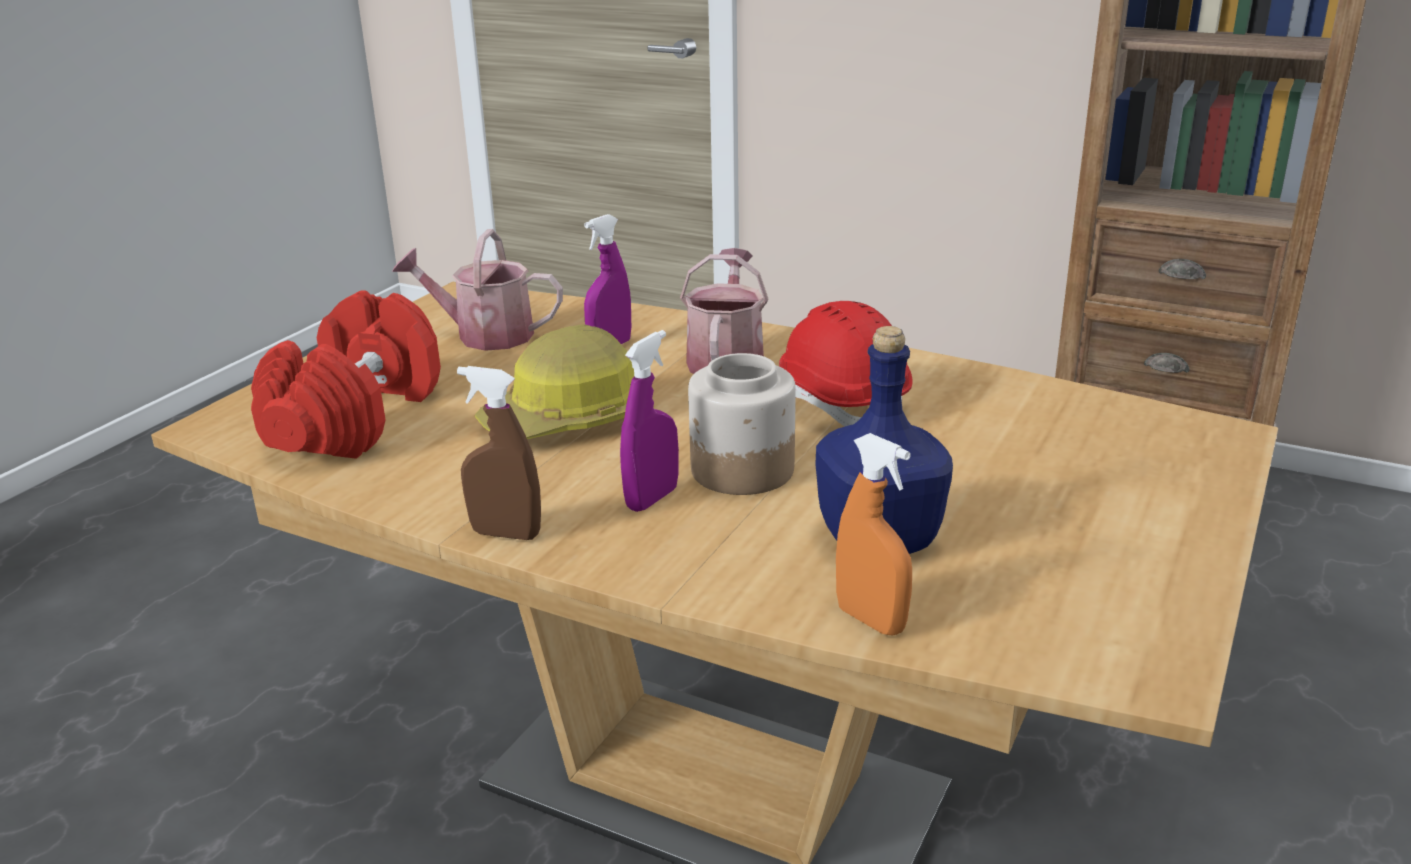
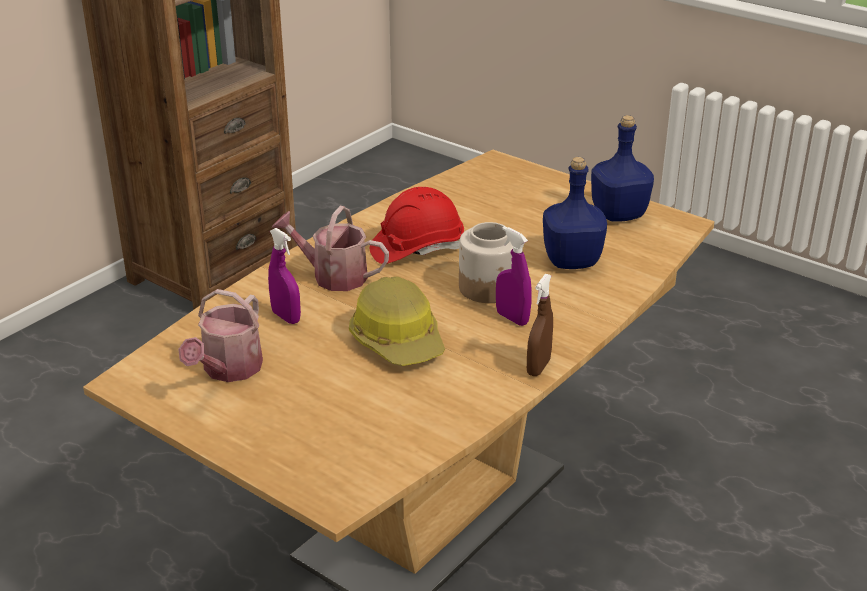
camera: 80 degrees left, 5 degrees up
(356, 417) = (354, 428): red dumbbell -> none
(871, 620) = (638, 273): orange spray bottle -> none
(1119, 582) = (617, 214): none -> blue bottle

